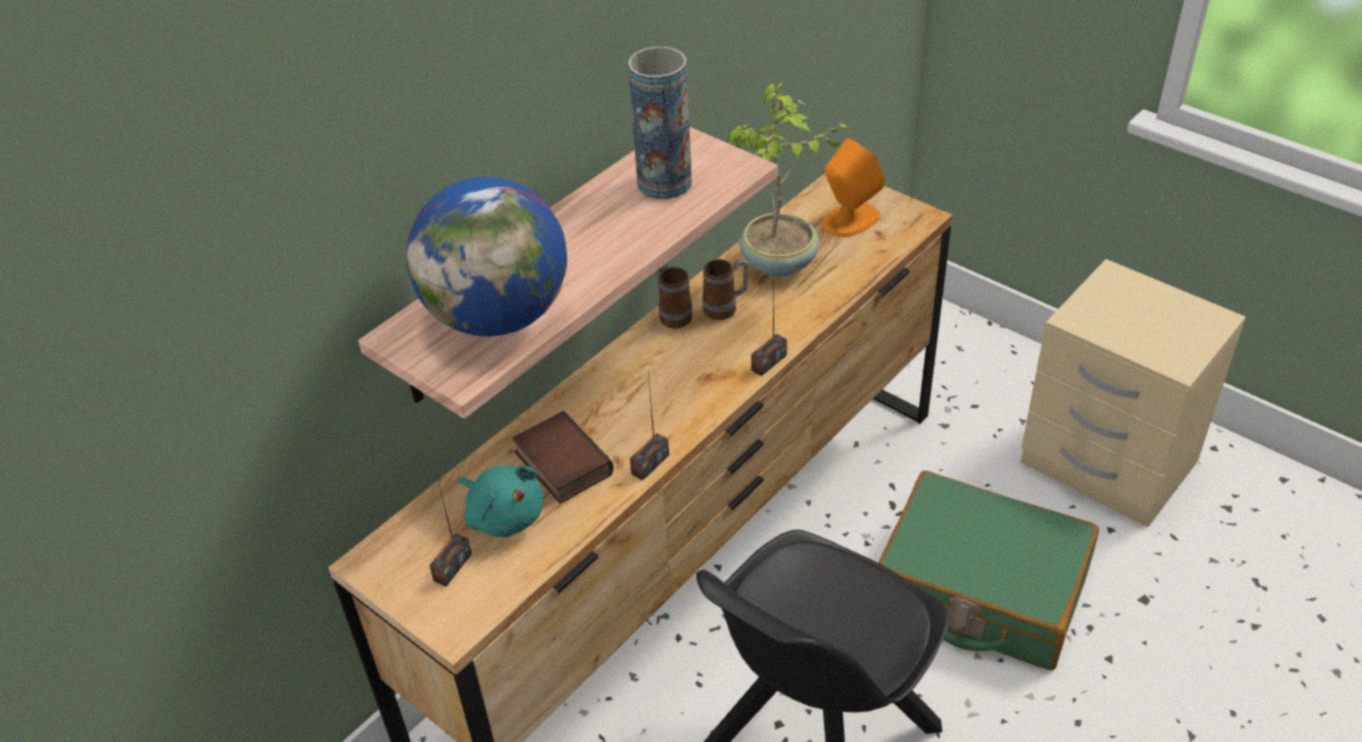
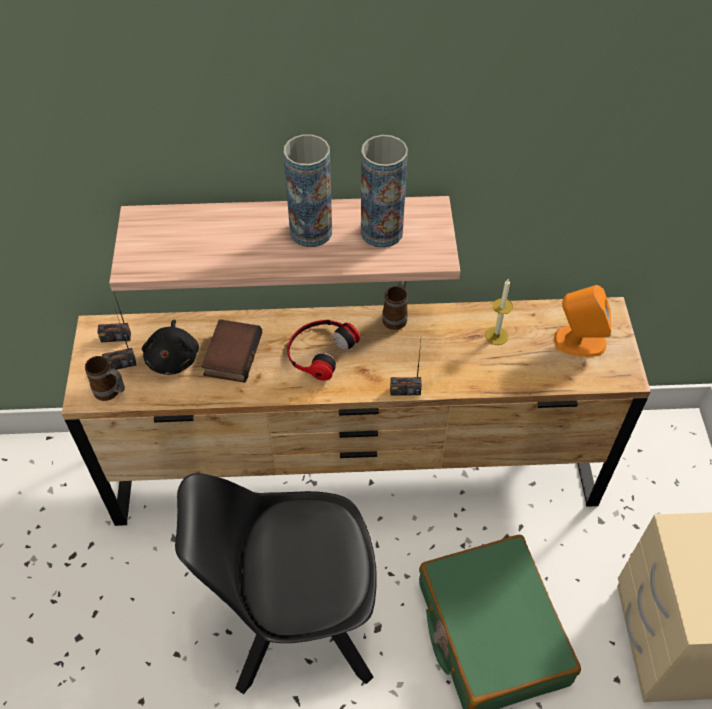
camera: 45 degrees right, 10 degrees up
(499, 316) = (191, 246): globe -> none
(504, 515) = (173, 358): turquoise plush toy -> black plush toy
(599, 225) = (311, 231): none -> vase
(643, 393) = (319, 350): none -> headphones
(650, 464) = (269, 393): radio -> radio (116, 337)
(726, 308) = (428, 337): mug -> mug (111, 393)
(780, 264) = (496, 335): potted plant -> candle

